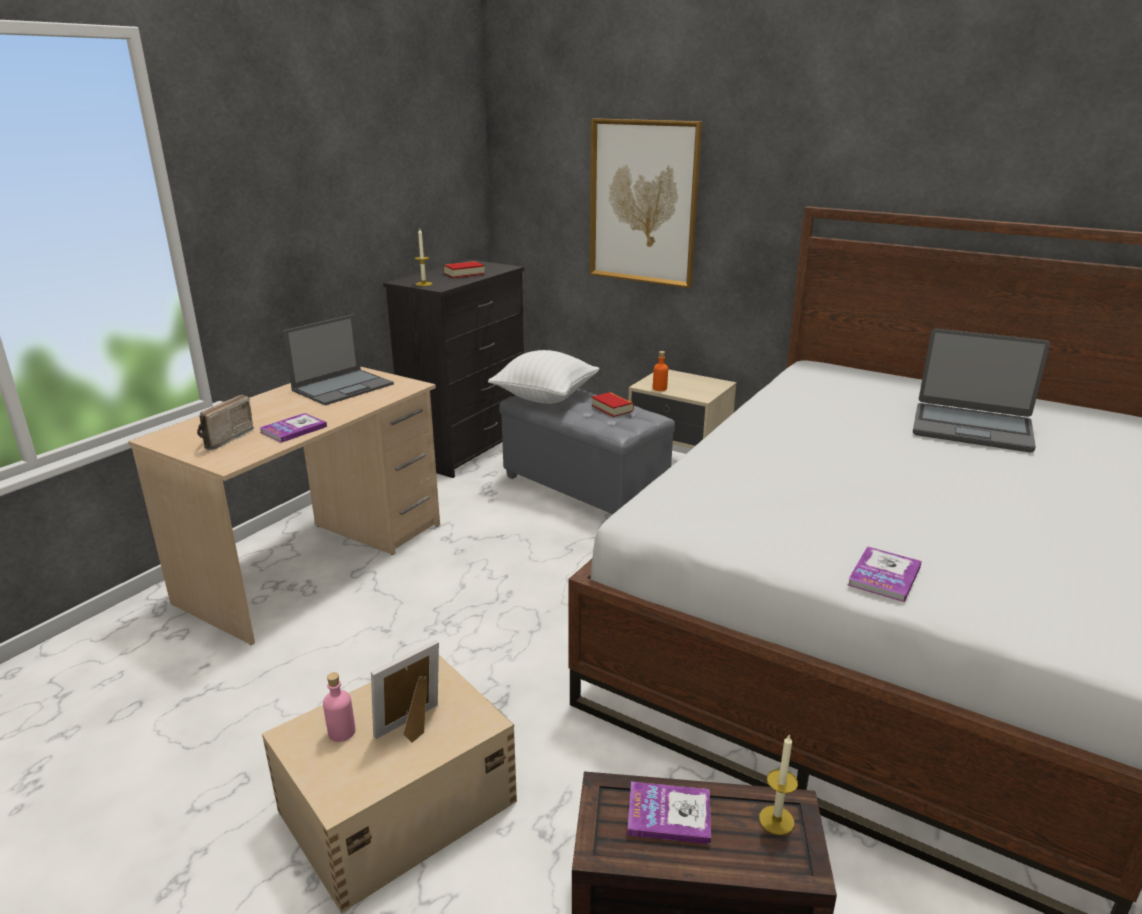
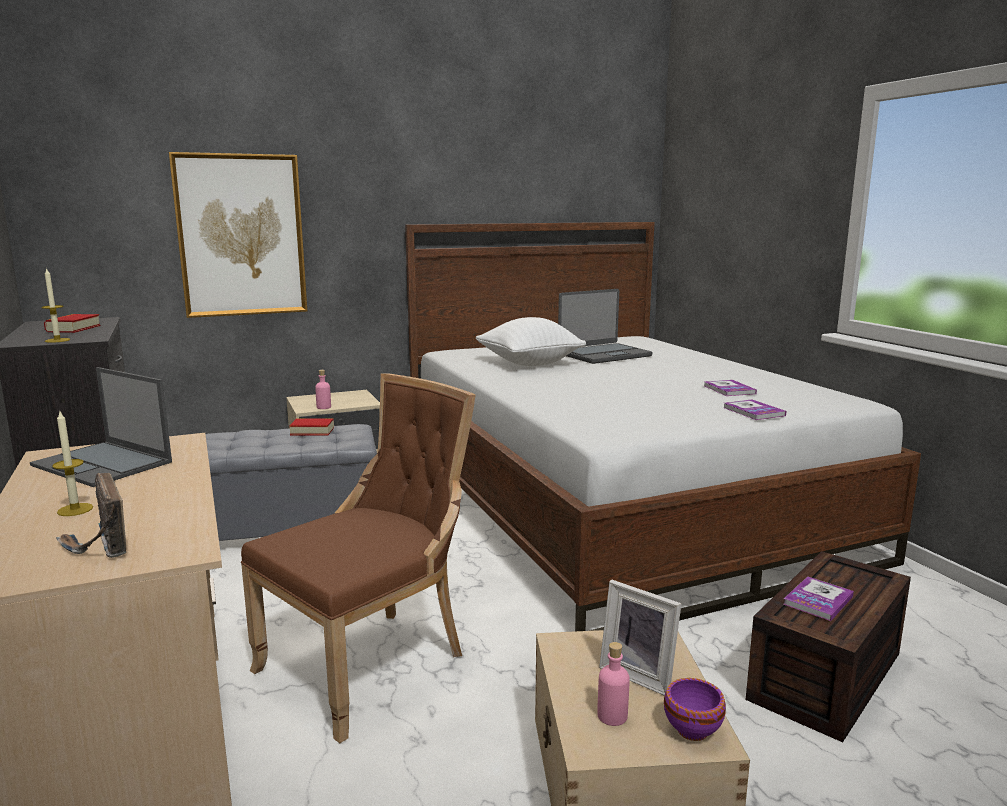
camera: 55 degrees left, 10 degrees down
(293, 429) = (168, 505): book -> book (729, 389)
(344, 387) = (103, 464): laptop -> laptop turned 135 degrees clockwise
(349, 782) = (691, 729): none -> purple bowl
(413, 728) = (640, 674): picture frame -> picture frame turned 45 degrees counterclockwise
(445, 613) = (371, 663): none -> brown chair
(545, 397) = (230, 444): white pillow -> white pillow (529, 363)
(659, 388) = (324, 407): orange bottle -> pink bottle
(776, 820) = (841, 570): candle -> candle (75, 509)

